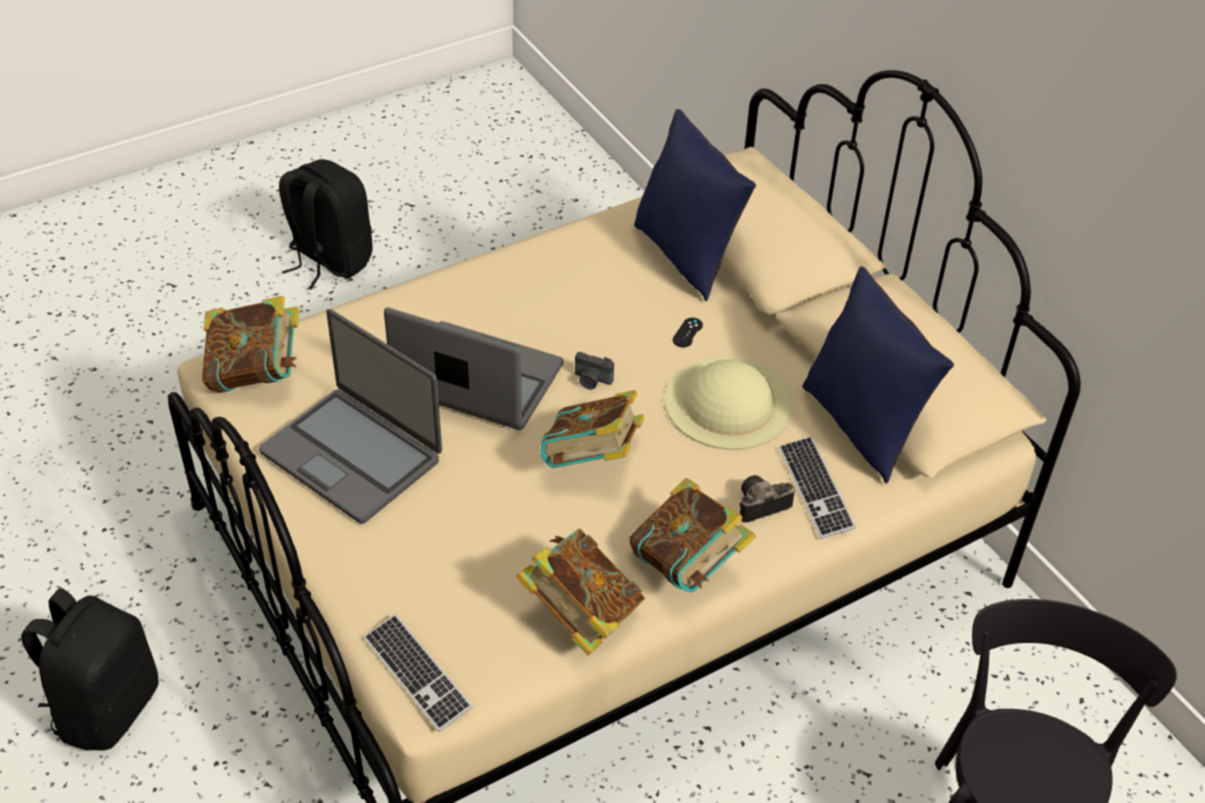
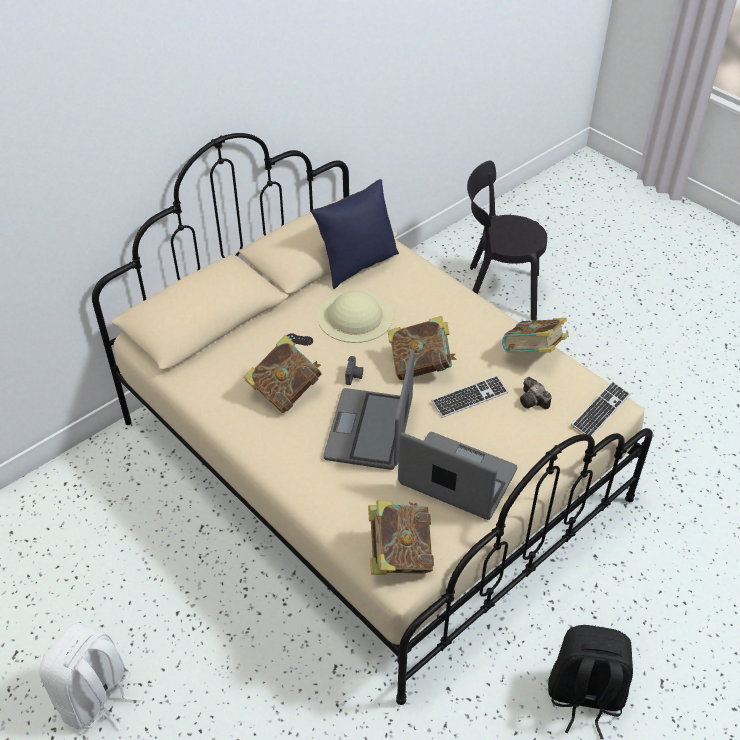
camera: 100 degrees left, 0 degrees up
(329, 260) = (97, 698): black backpack -> white backpack
(352, 455) = (457, 478): laptop -> laptop turned 90 degrees counterclockwise
(687, 255) = (222, 349): blue pillow -> none
(688, 565) = (481, 319): book -> book (285, 392)
(759, 506) = (430, 297): camera -> camera (533, 401)
(815, 489) = (410, 278): keyboard -> keyboard (469, 398)

